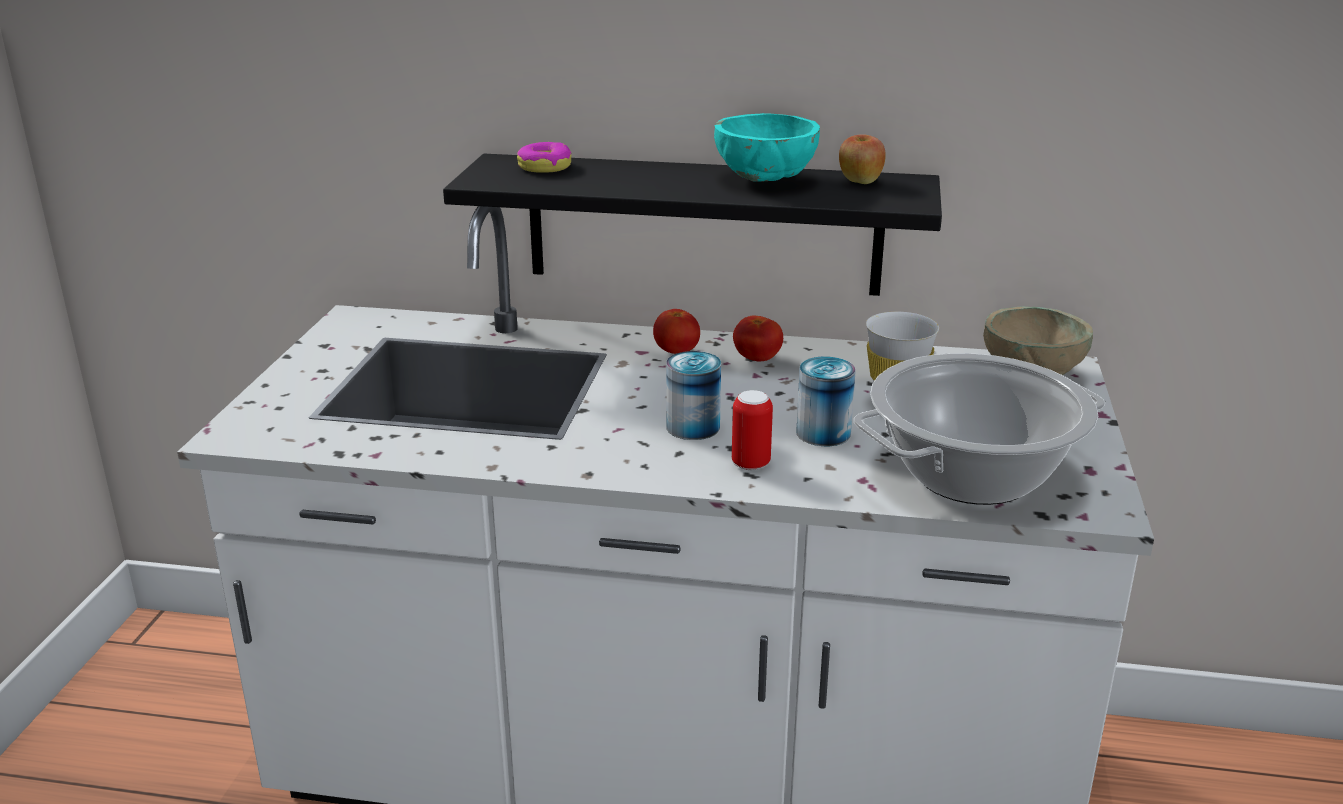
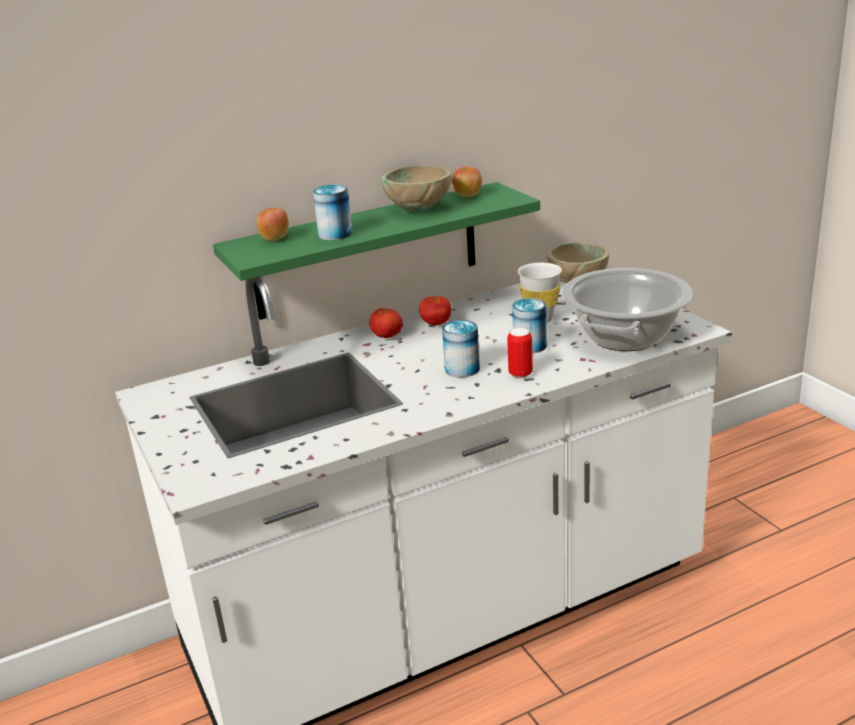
camera: 35 degrees left, 0 degrees up
(545, 167) = (275, 239): donut -> apple
(613, 180) = (335, 234): none -> can
(703, 224) = (367, 251): black shelf -> green shelf
(766, 180) = (418, 209): turquoise bowl -> beige bowl

